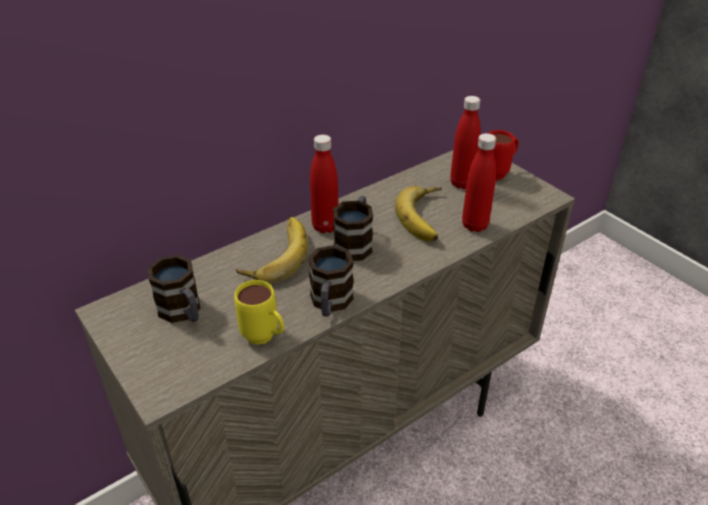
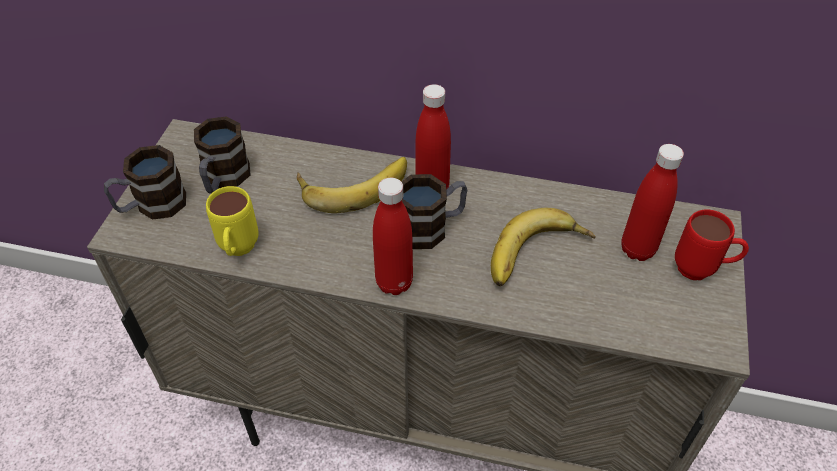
camera: 50 degrees right, 10 degrees up
(330, 303) = (325, 265): mug -> mug (152, 206)
(474, 225) = (572, 305): red bottle -> red bottle (394, 283)

